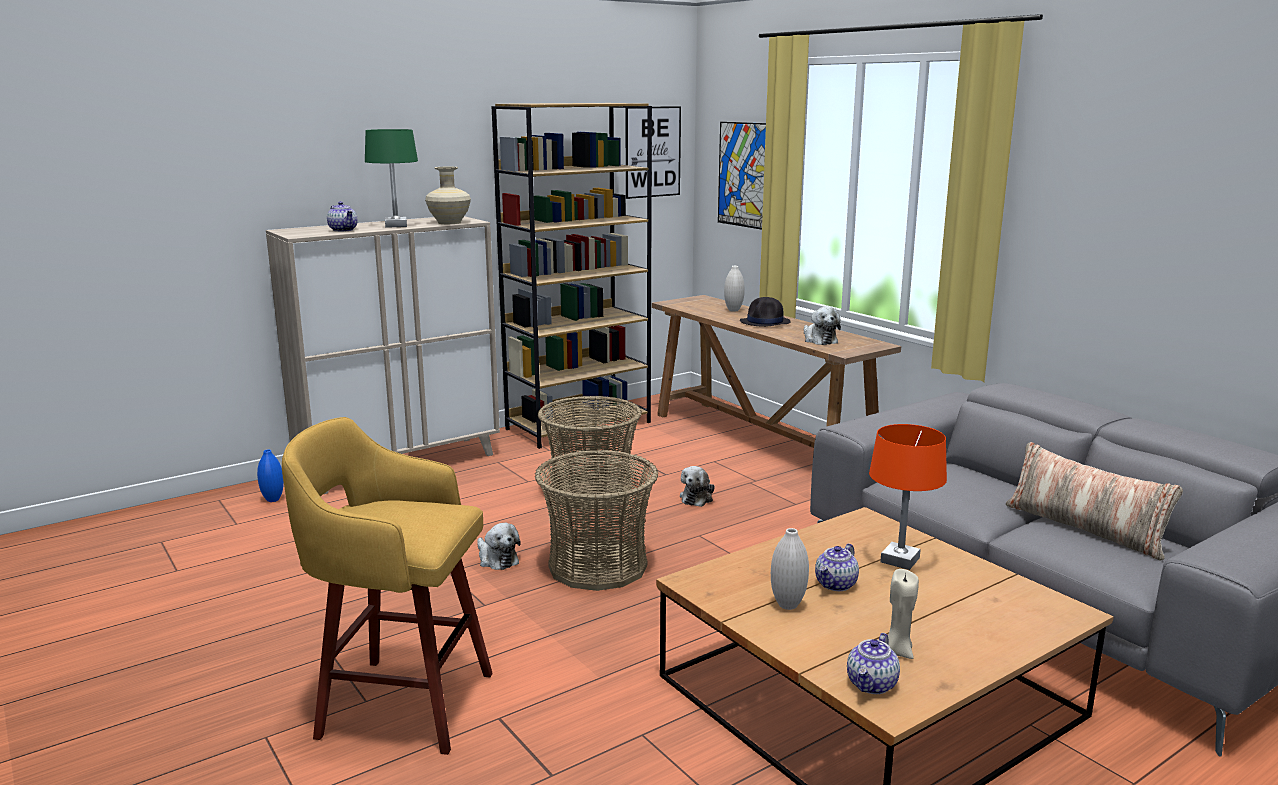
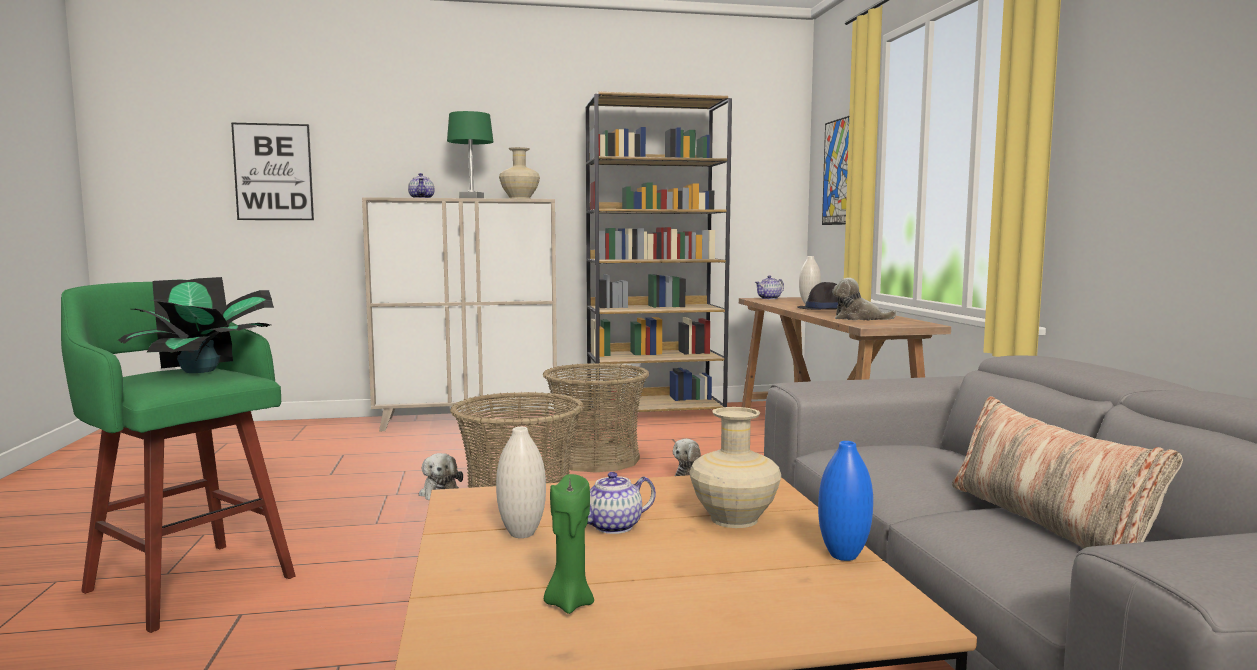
camera: 25 degrees right, 10 degrees down
(273, 499) = (341, 429): blue vase -> blue vase (843, 555)
(401, 703) = (188, 582): yellow stool -> green stool
(411, 510) = (202, 370): none -> potted plant
(652, 152) = (760, 157): picture -> picture (273, 172)
(819, 340) = (858, 319): plush toy -> plush toy turned 105 degrees clockwise
(872, 685) = (471, 630): teapot -> teapot (769, 298)
(897, 651) = (569, 603): beige candle -> green candle
(900, 560) = (734, 519): orange table lamp -> beige vase

